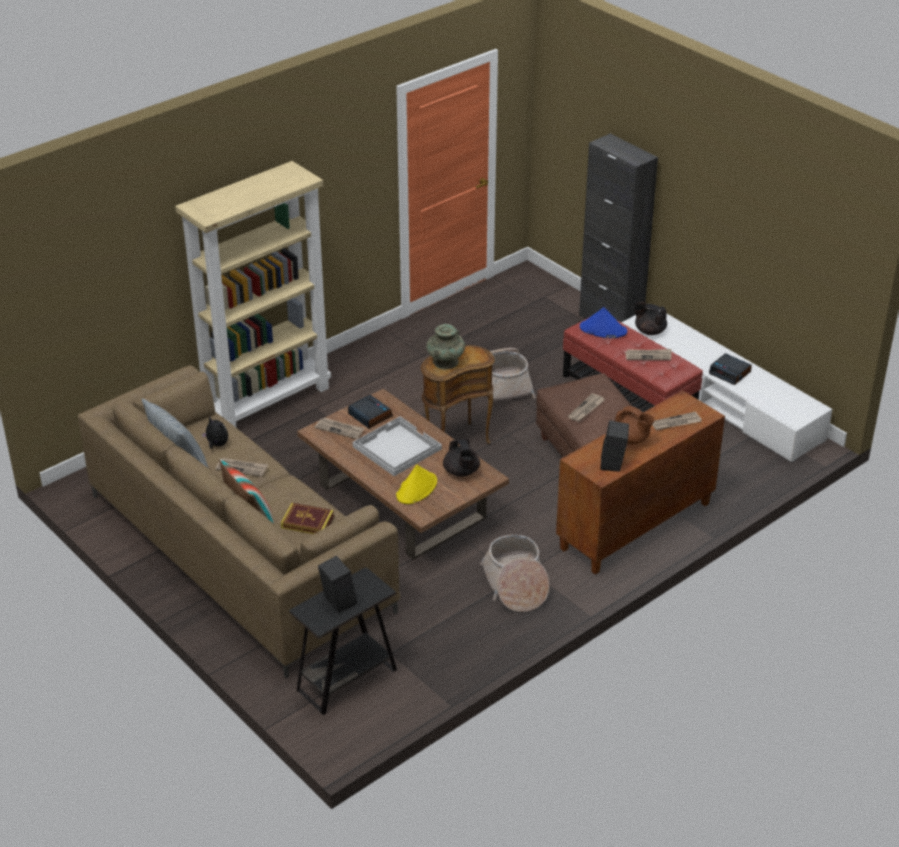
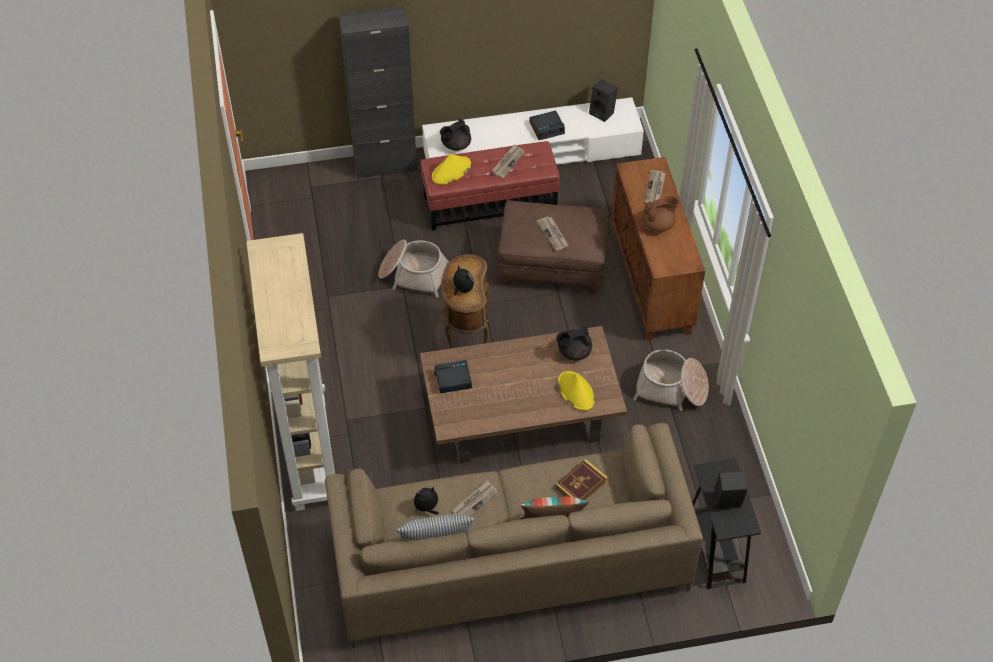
camera: 60 degrees left, 15 degrees up
(340, 429) = (457, 409): newspaper -> none
(396, 448) = (511, 381): white tray -> none
(446, 362) = (462, 289): turquoise vase -> plush toy
(461, 472) = (573, 352): black teapot -> black teapot turned 150 degrees clockwise
(603, 329) = (451, 171): blue hat -> yellow hat
(614, 464) = (681, 249): black speaker -> black speaker (603, 112)

